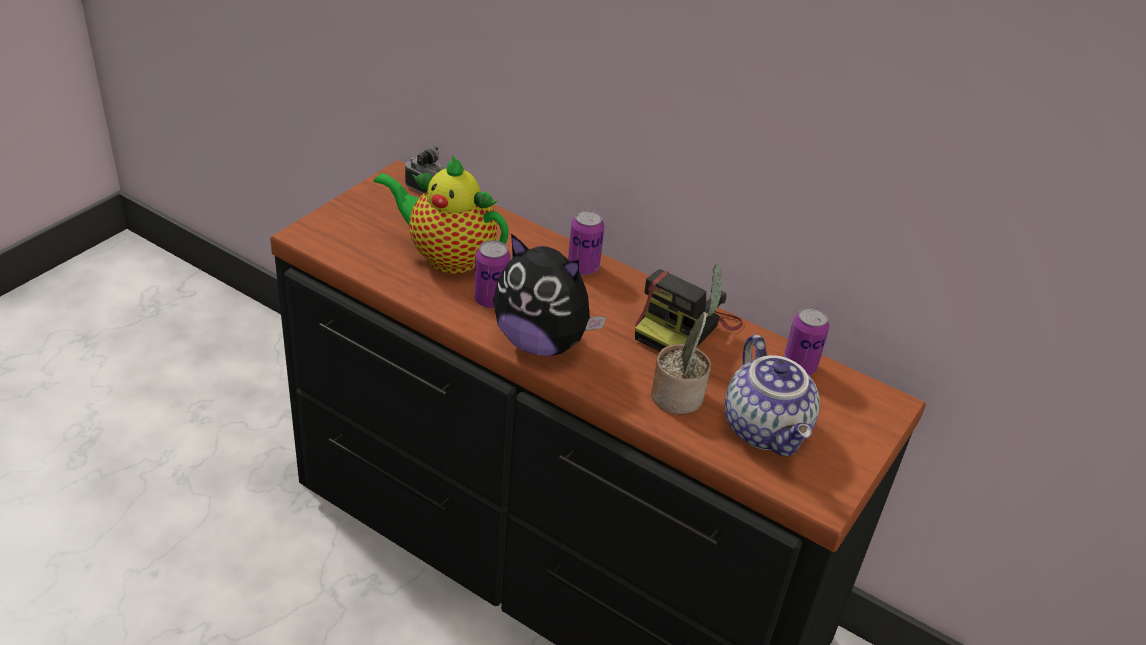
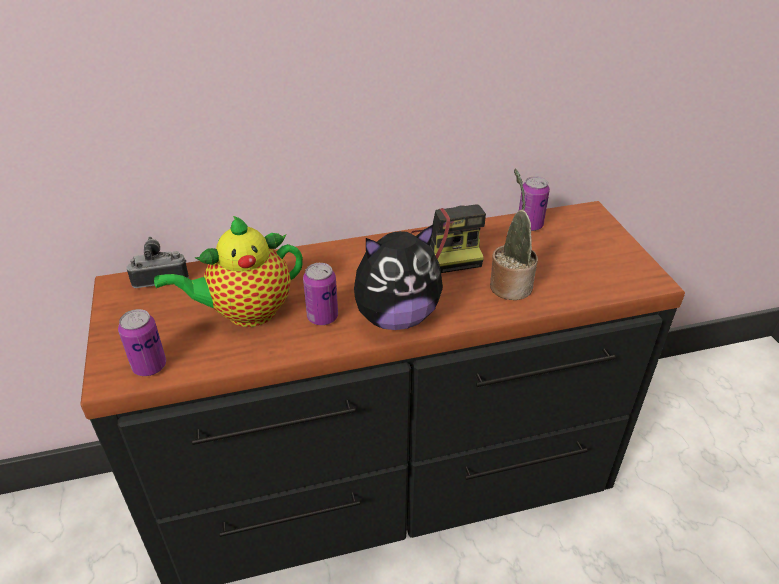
camera: 45 degrees left, 0 degrees up
(583, 267) = (340, 255): can -> can (149, 366)
(767, 430) = (574, 268): teapot -> none

